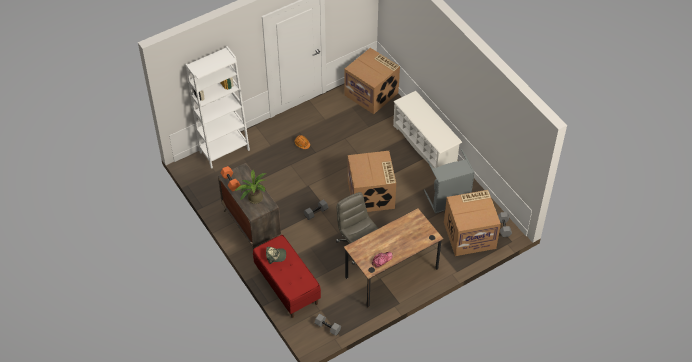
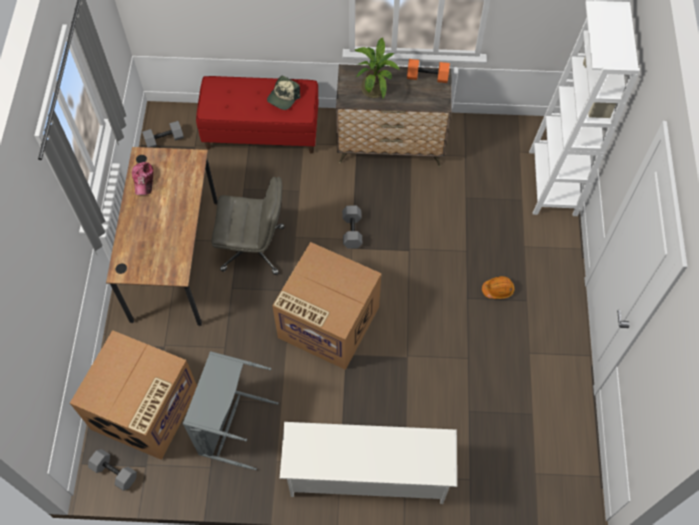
camera: 125 degrees right, 10 degrees up
(372, 94) = (543, 468): cardboard box -> none

